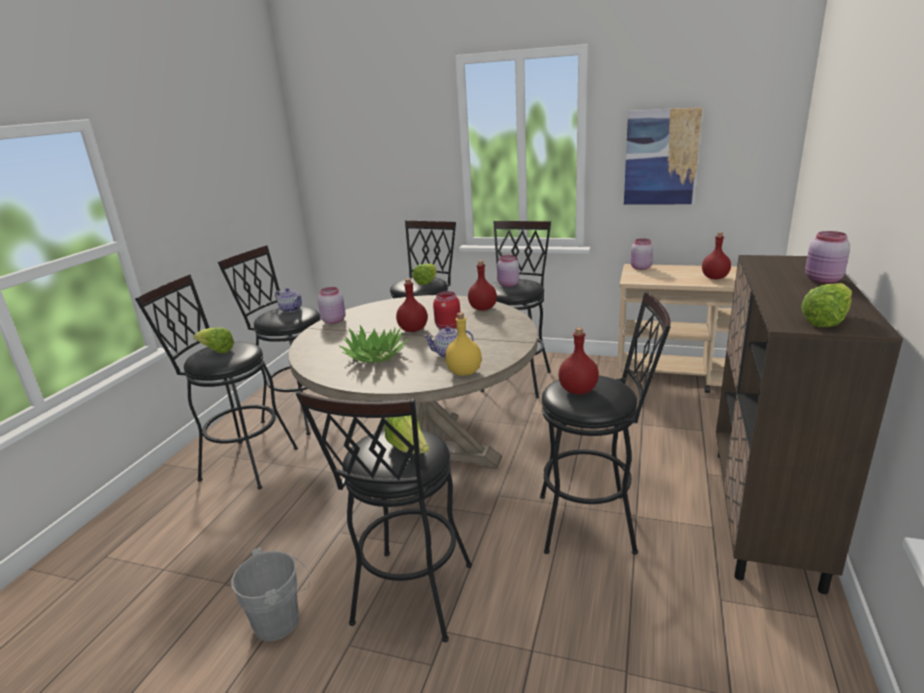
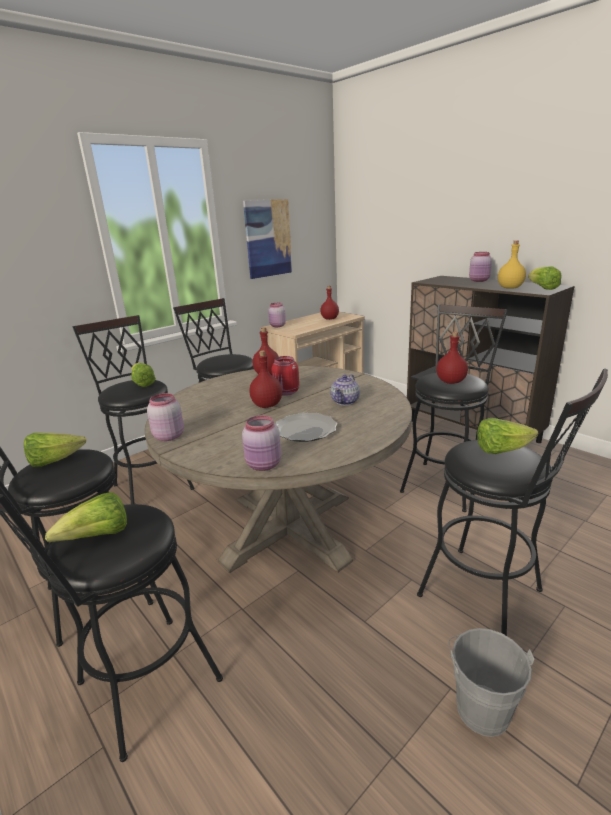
camera: 60 degrees left, 0 degrees up
(291, 309) = (55, 461): teapot -> lettuce
(375, 356) = (305, 430): potted plant -> plate
(463, 372) = (390, 403): yellow bottle -> yellow bottle (509, 288)
(508, 285) = (222, 361): pink jar -> pink jar (264, 465)

